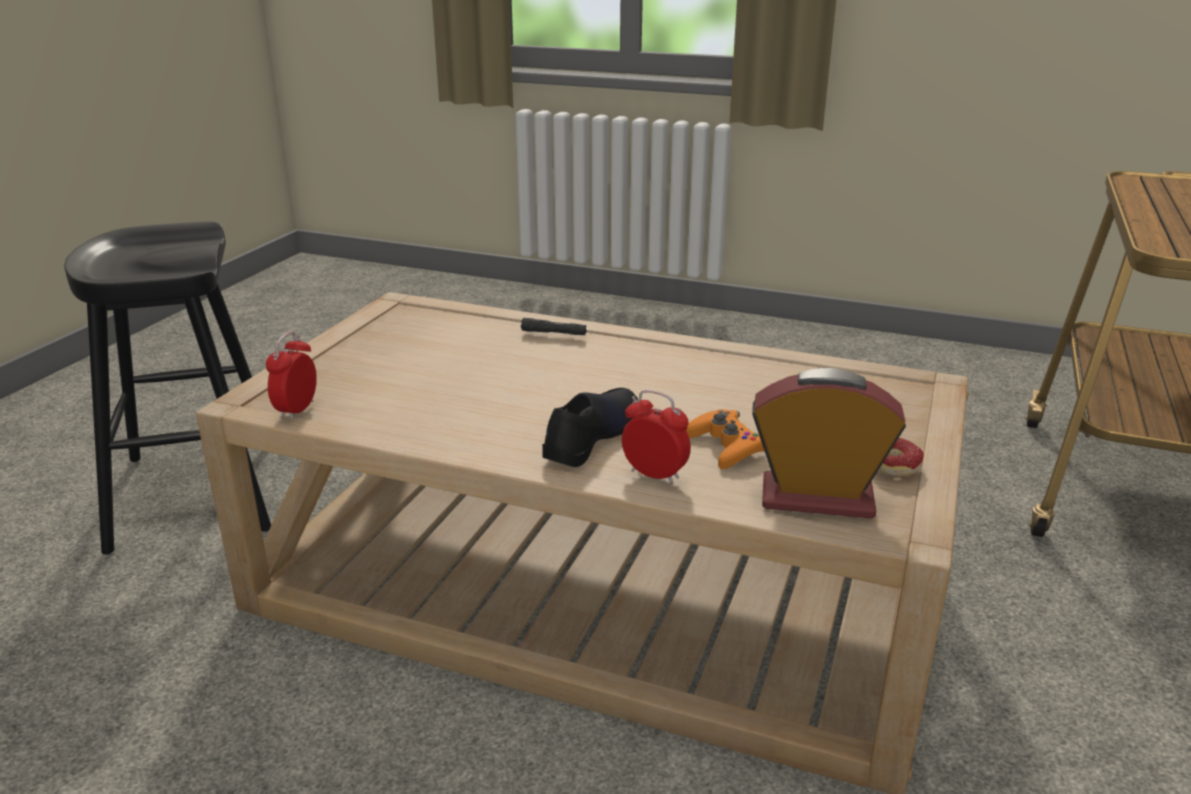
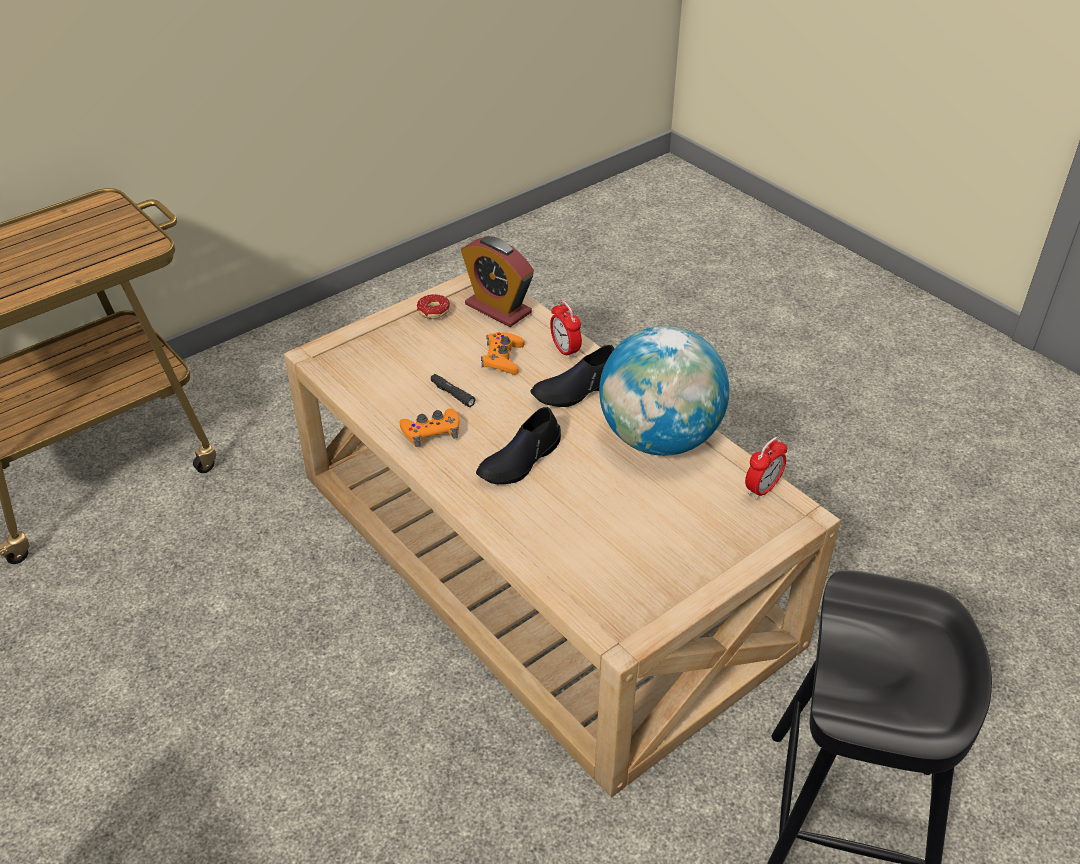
camera: 150 degrees left, 15 degrees up
(446, 419) = (659, 439): none -> globe
(554, 333) = (511, 515): black flashlight -> black flashlight (452, 394)
(589, 369) = (520, 460): none -> black shoe
(704, 360) = (431, 431): none -> orange game controller

